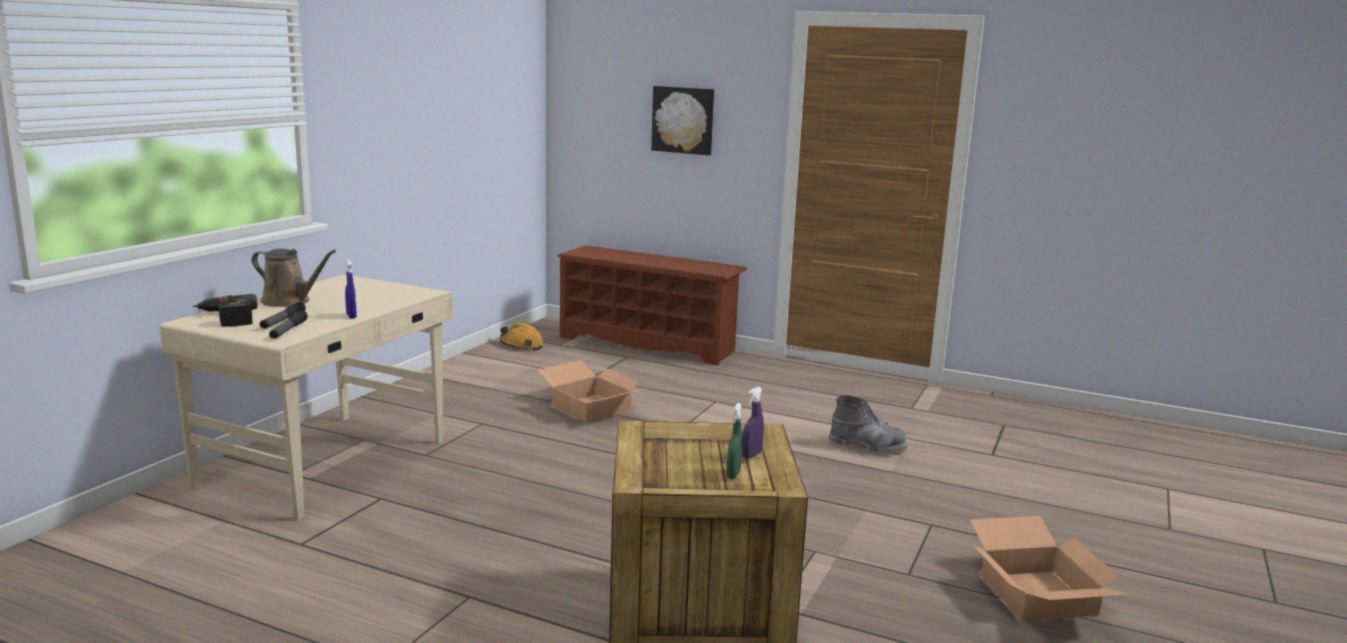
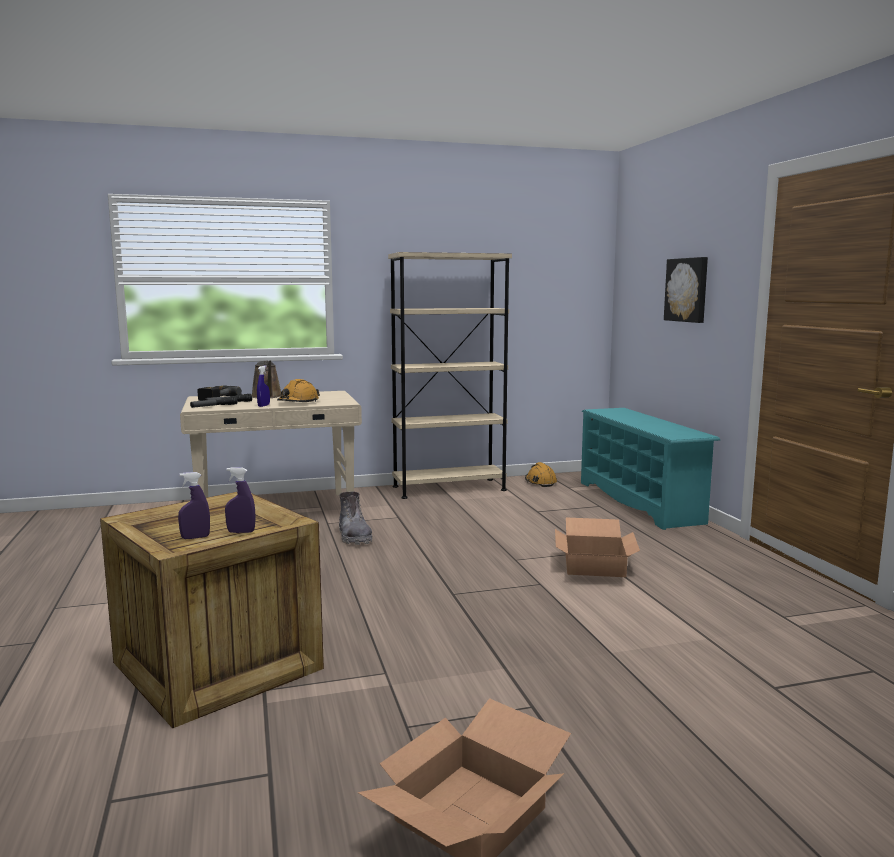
camera: 50 degrees right, 5 degrees down
(373, 303) = (298, 402): none -> orange hard hat
(451, 376) = (449, 488): none -> beige bookcase
(592, 408) = (487, 529): cardboard box -> cardboard box (595, 565)
(649, 344) = (640, 502): brown shoe rack -> turquoise shoe rack
(733, 474) = (195, 537): green spray bottle -> purple spray bottle
(867, 446) = (641, 627): grey boot -> grey boot (354, 537)

